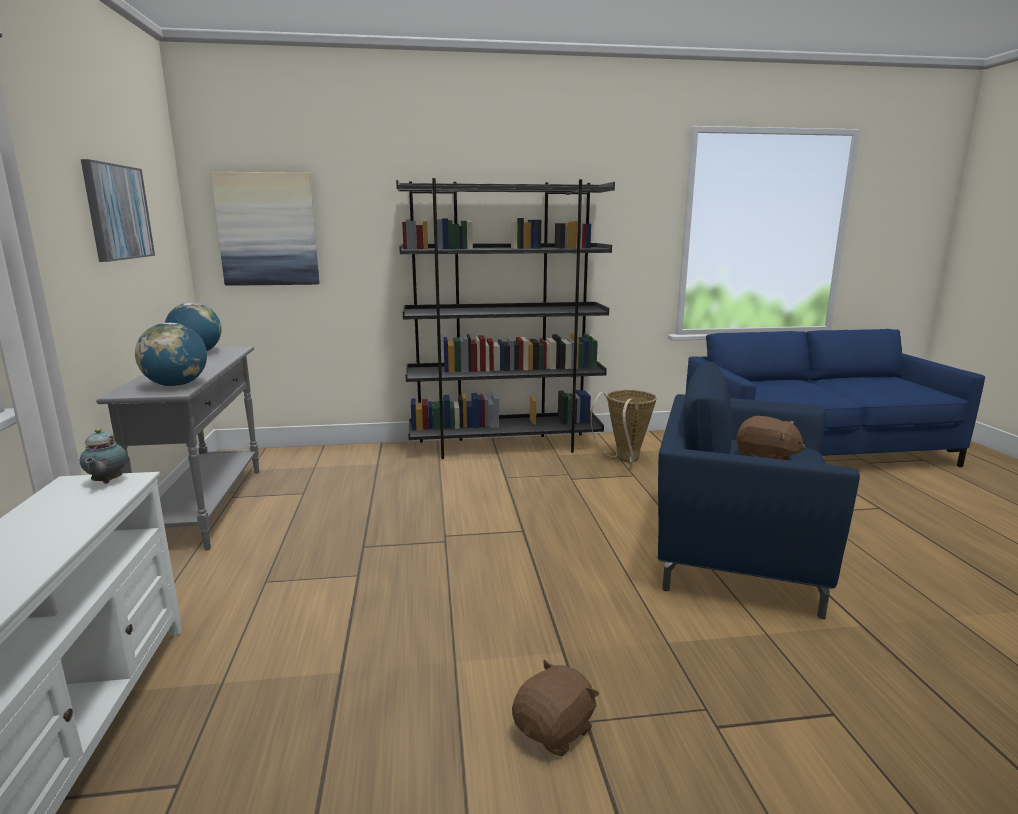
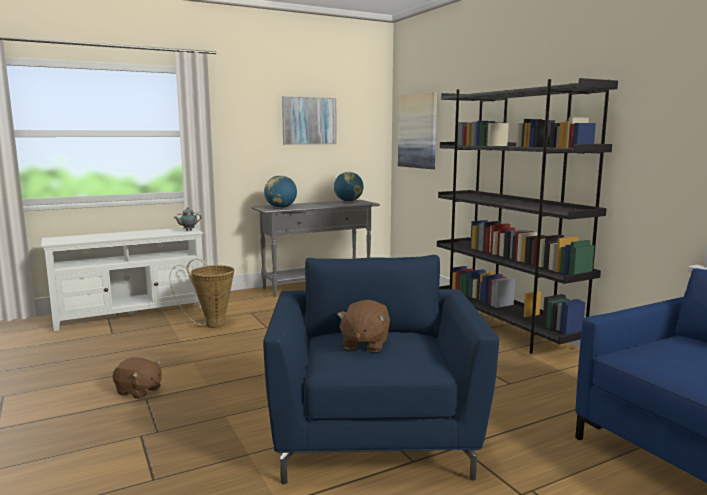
camera: 70 degrees right, 5 degrees down
(624, 460) = (544, 376): basket -> basket (211, 324)

